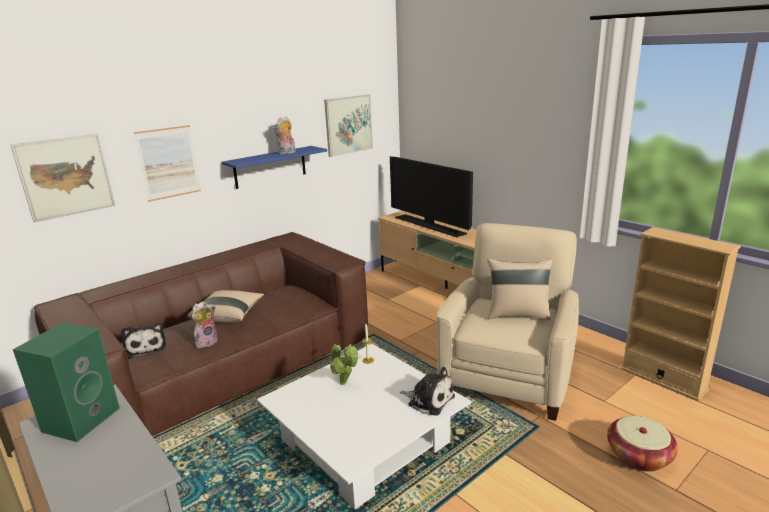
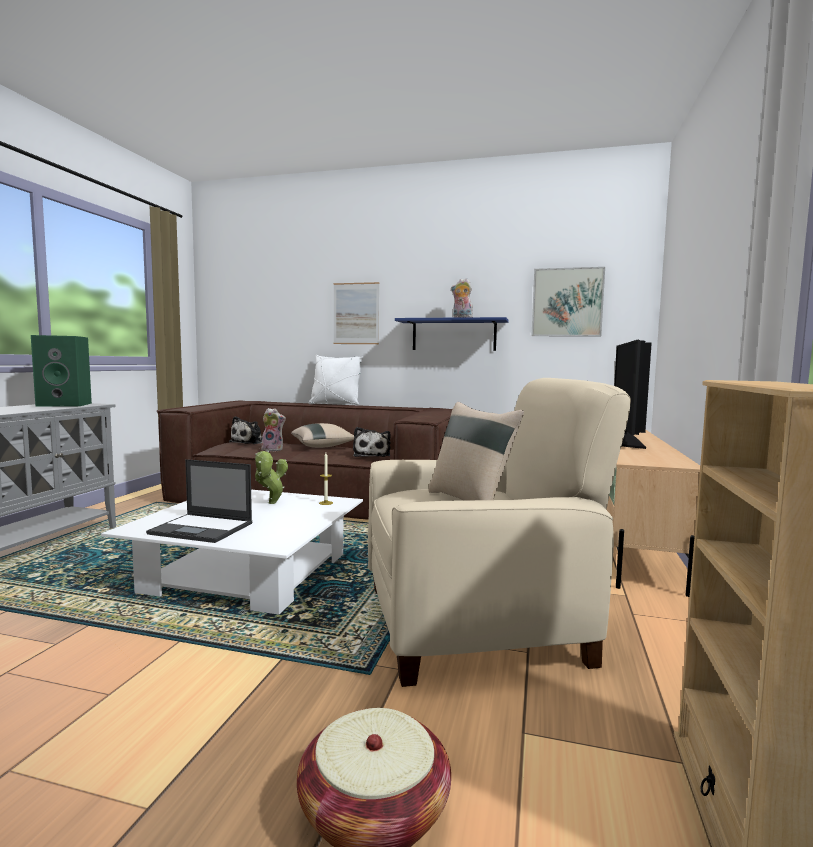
camera: 55 degrees right, 15 degrees down
(66, 177) = (282, 311): picture -> none
(174, 266) = (335, 404): none -> white pillow
(384, 426) = (202, 528): none -> laptop
(429, 400) = (270, 536): plush toy -> plush toy (372, 455)

